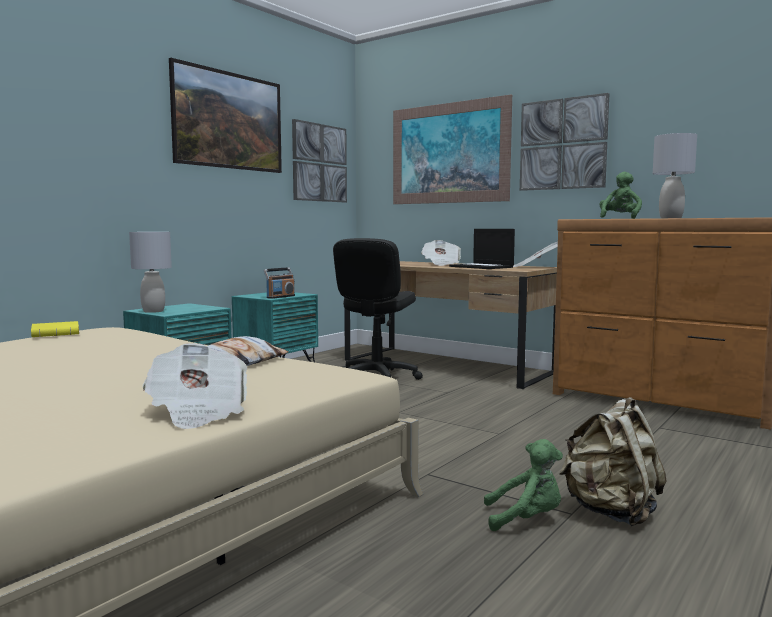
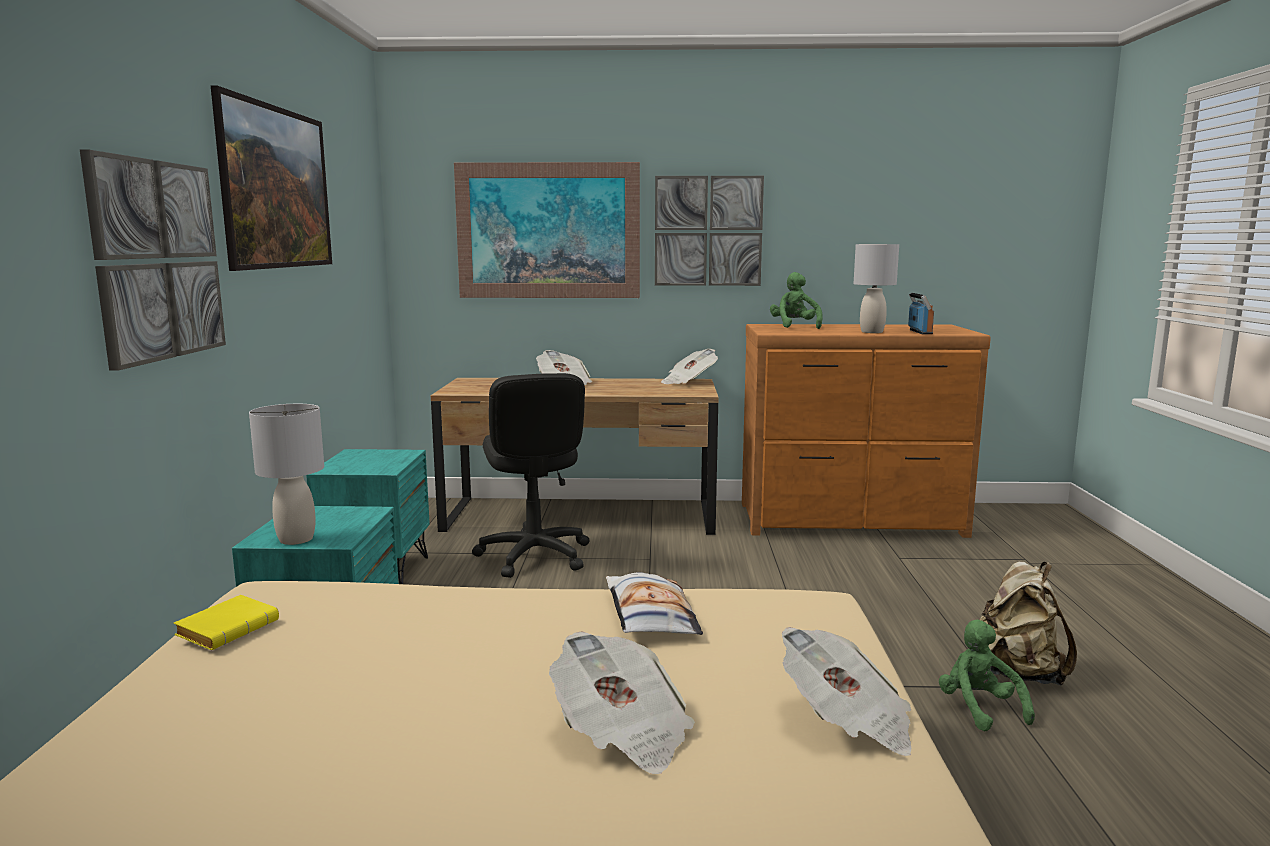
camera: 35 degrees left, 5 degrees up
(84, 388) = (623, 734): none -> newspaper
(280, 297) = (393, 465): radio -> radio (920, 332)
(319, 163) = (358, 240): picture -> picture (158, 260)
(482, 267) = (634, 388): laptop -> none
(526, 519) = (979, 708): green plush toy -> green plush toy turned 75 degrees counterclockwise

